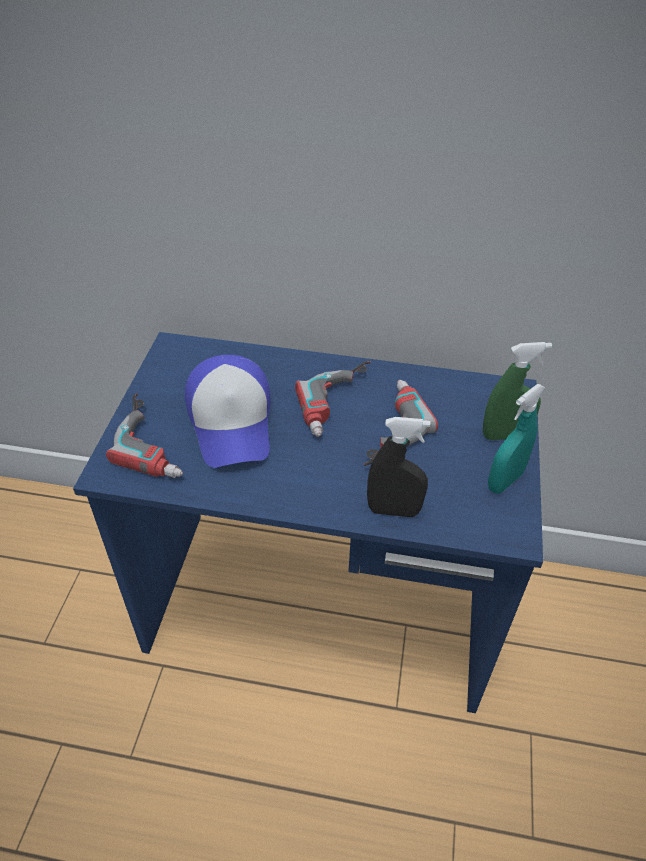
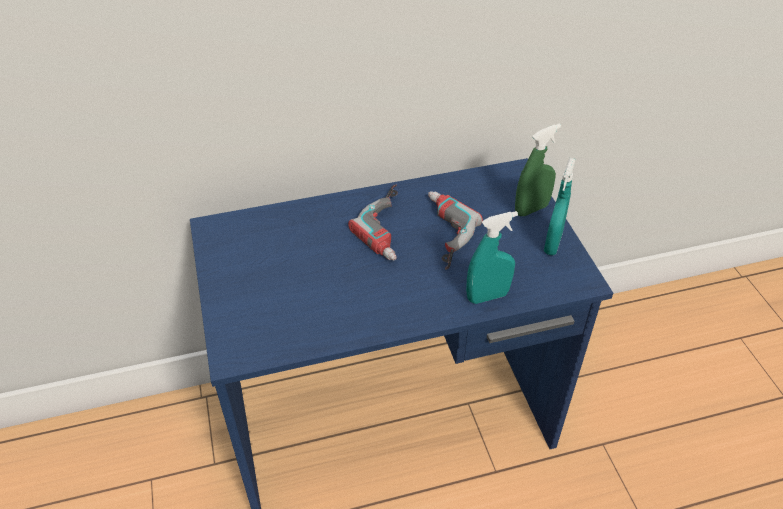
camera: 25 degrees left, 0 degrees up
(157, 440) = (258, 313): power drill -> none
(232, 421) = (312, 274): cap -> none
(393, 510) = (487, 296): black spray bottle -> turquoise spray bottle

